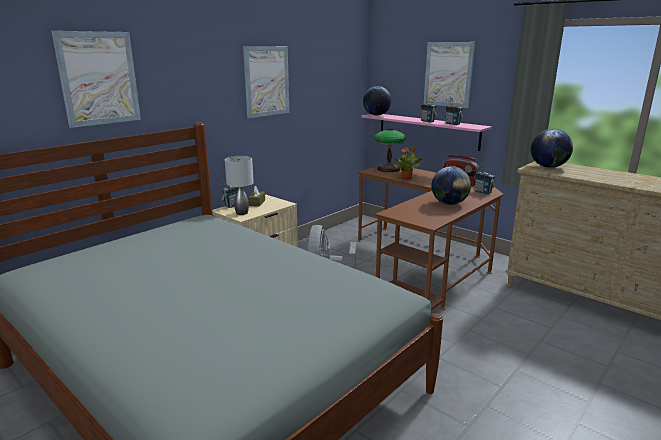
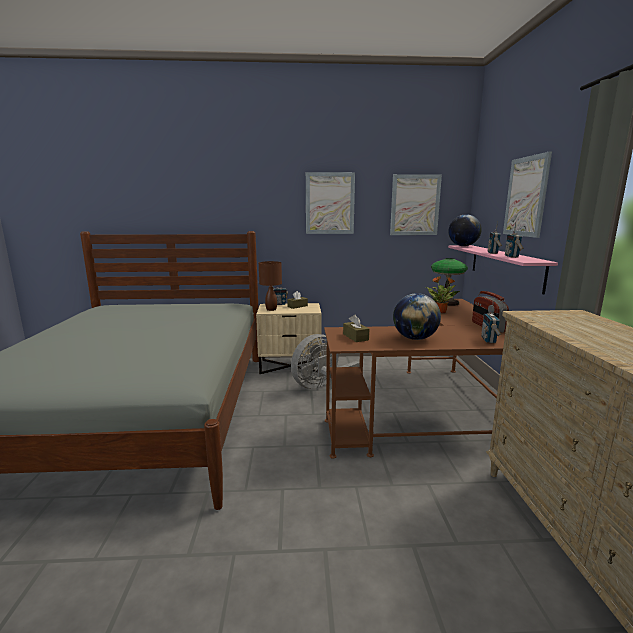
camera: 45 degrees right, 5 degrees down
(99, 78) = (180, 193): picture -> picture (415, 205)
(241, 213) = (271, 309): grey table lamp -> brown table lamp
(417, 214) = (355, 337): none -> brown tissue box
(548, 167) = (558, 317): globe -> none

